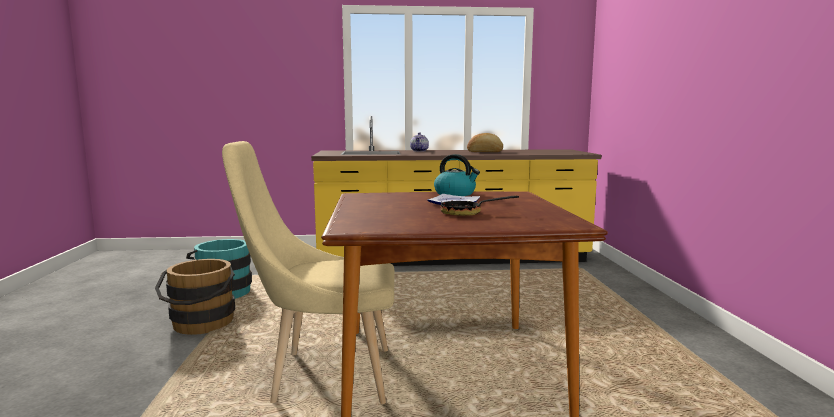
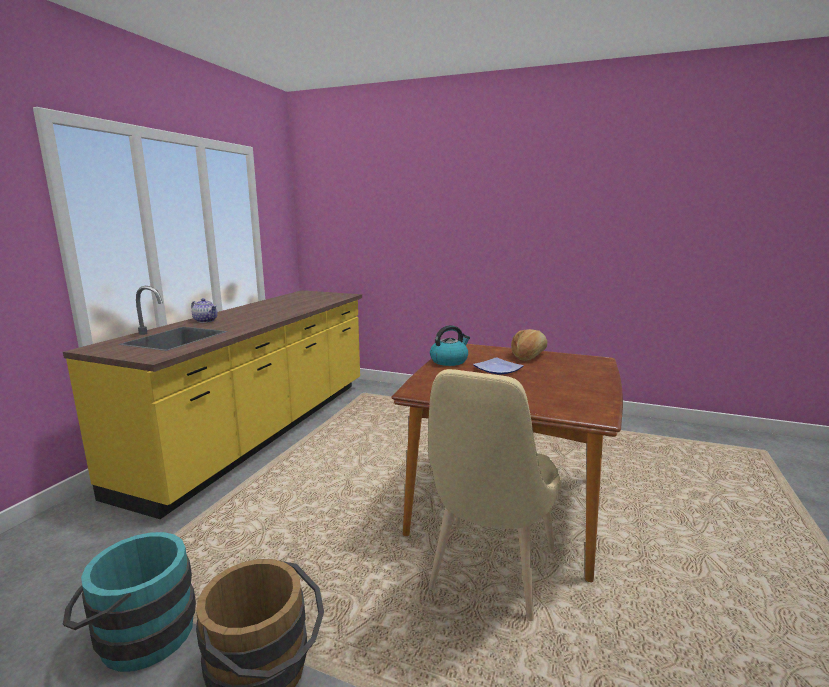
camera: 65 degrees left, 5 degrees up
(467, 213) = (546, 373): frying pan -> none
(485, 152) = (275, 308): bread -> bread (529, 356)

